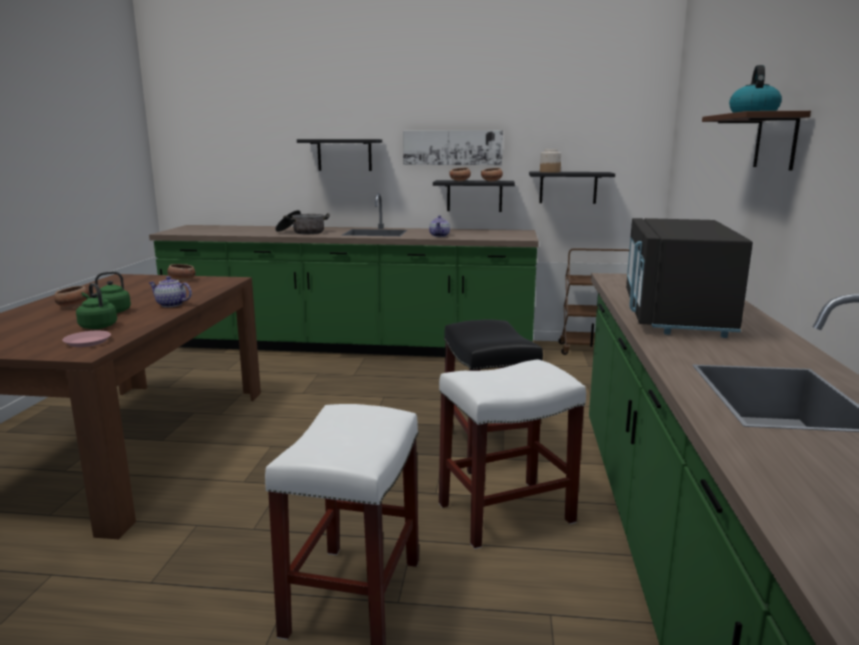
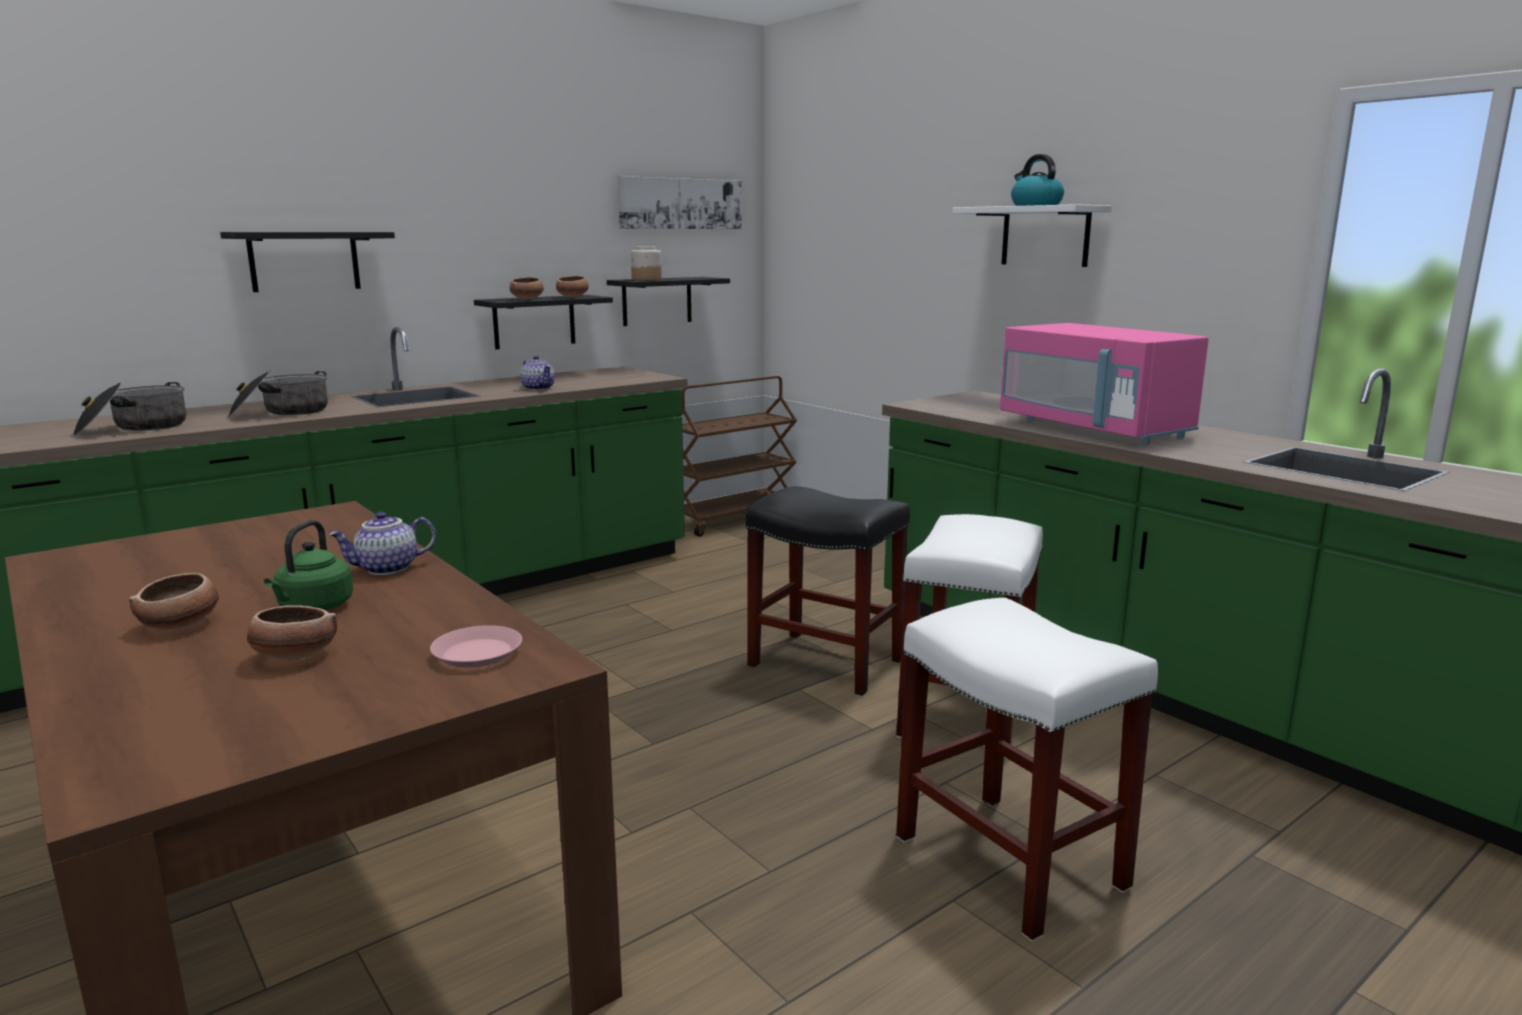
camera: 45 degrees left, 0 degrees up
(97, 326) = (388, 631): green kettle -> none
(182, 280) = (237, 533): bowl -> bowl (293, 656)
(238, 231) = (134, 428): none -> cooking pot
(452, 147) = (495, 245): picture -> picture (680, 204)
(674, 316) = (1093, 429): black microwave -> pink microwave
(776, 141) = (1045, 236): brown shelf -> white shelf

